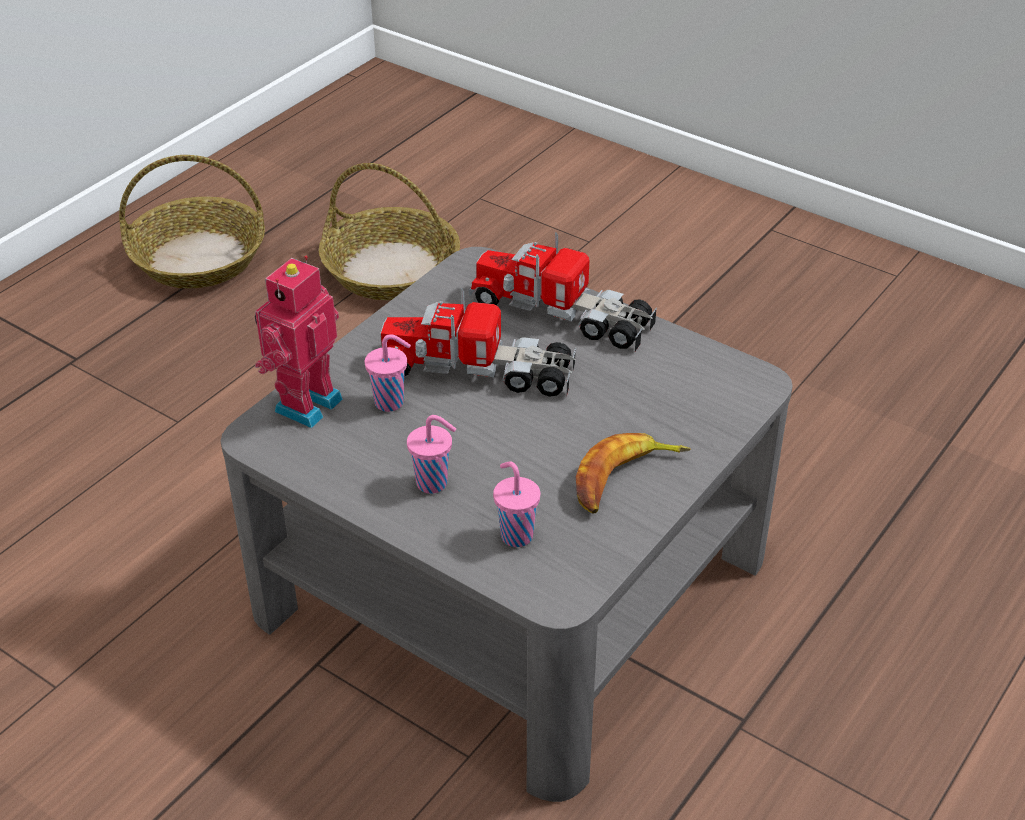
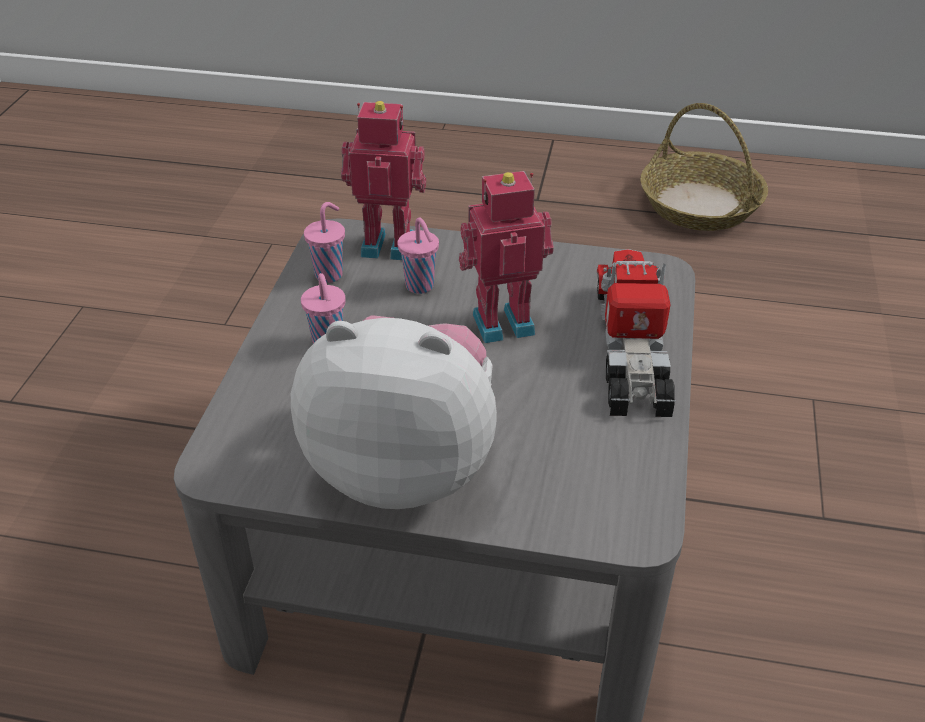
camera: 65 degrees right, 0 degrees up
(390, 269) = (795, 307): basket -> none
(478, 370) = (502, 321): toy truck -> toy robot
(515, 535) = (286, 414): pink cup -> pink cup (330, 274)
(624, 479) = (404, 466): banana -> plush toy

